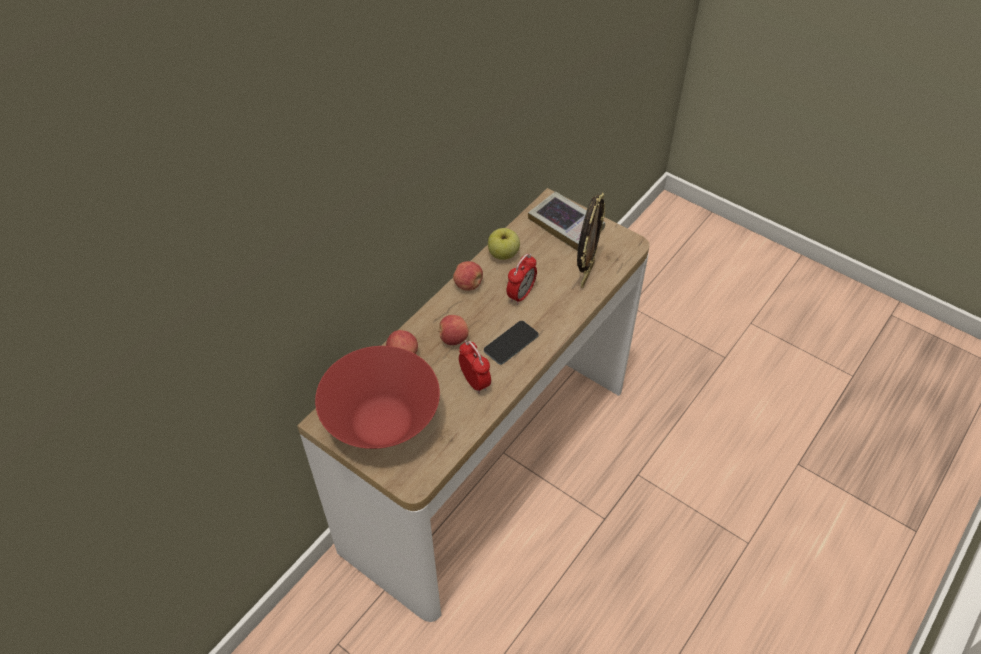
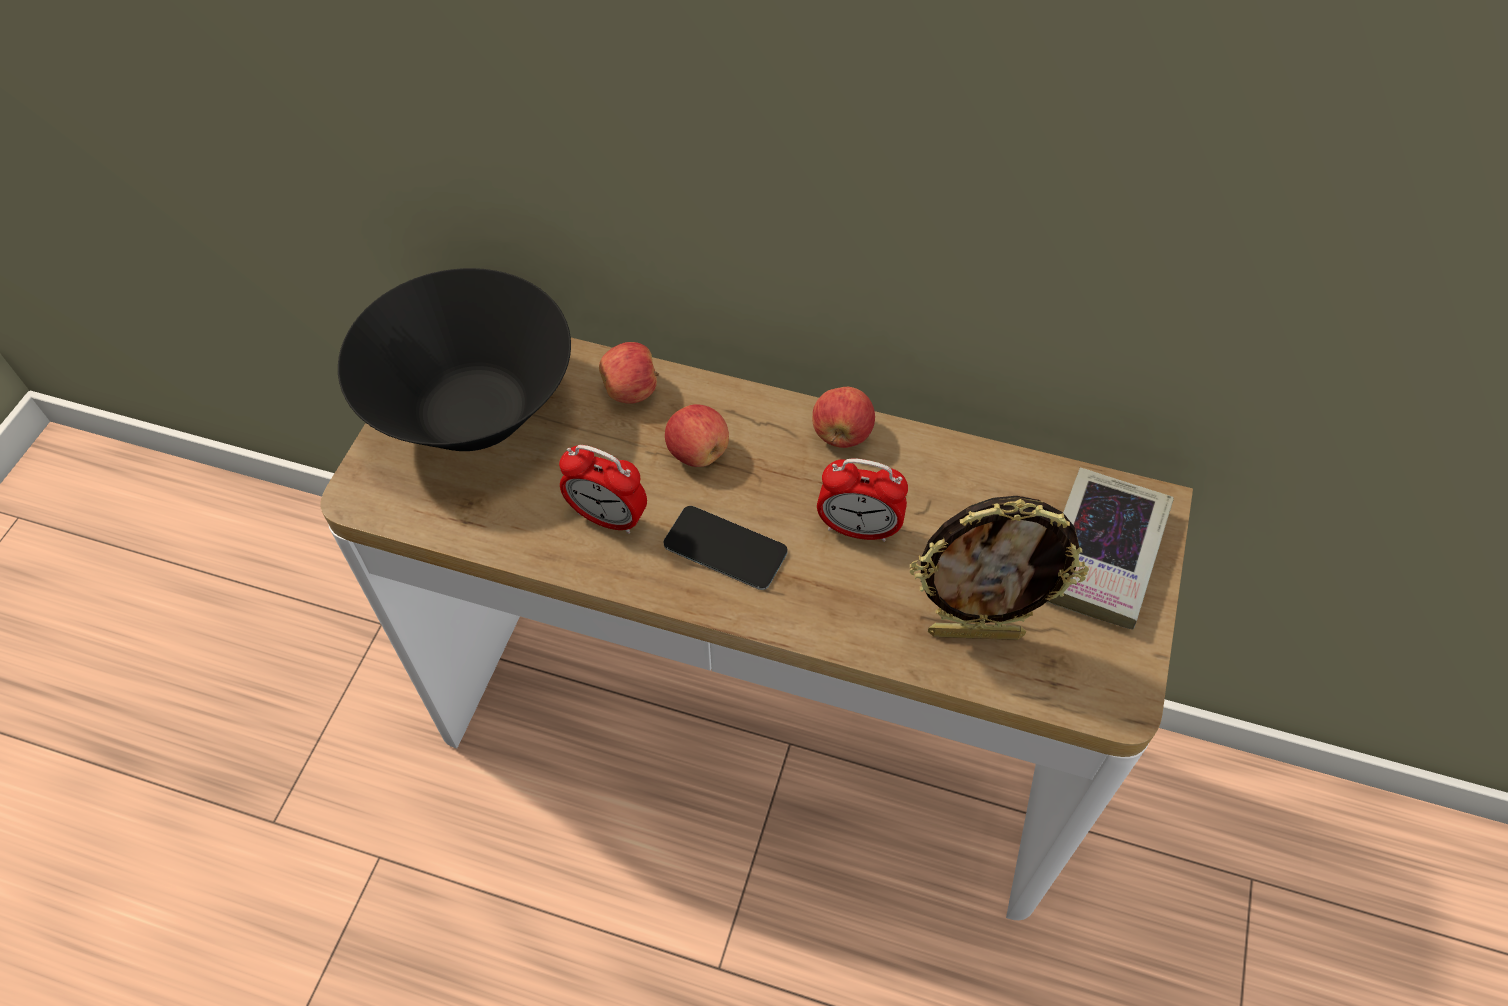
camera: 70 degrees right, 5 degrees up
(382, 423) = (472, 411): red bowl -> black bowl
(475, 382) = (608, 517): alarm clock -> alarm clock turned 75 degrees clockwise
(503, 254) = (951, 467): apple -> none

